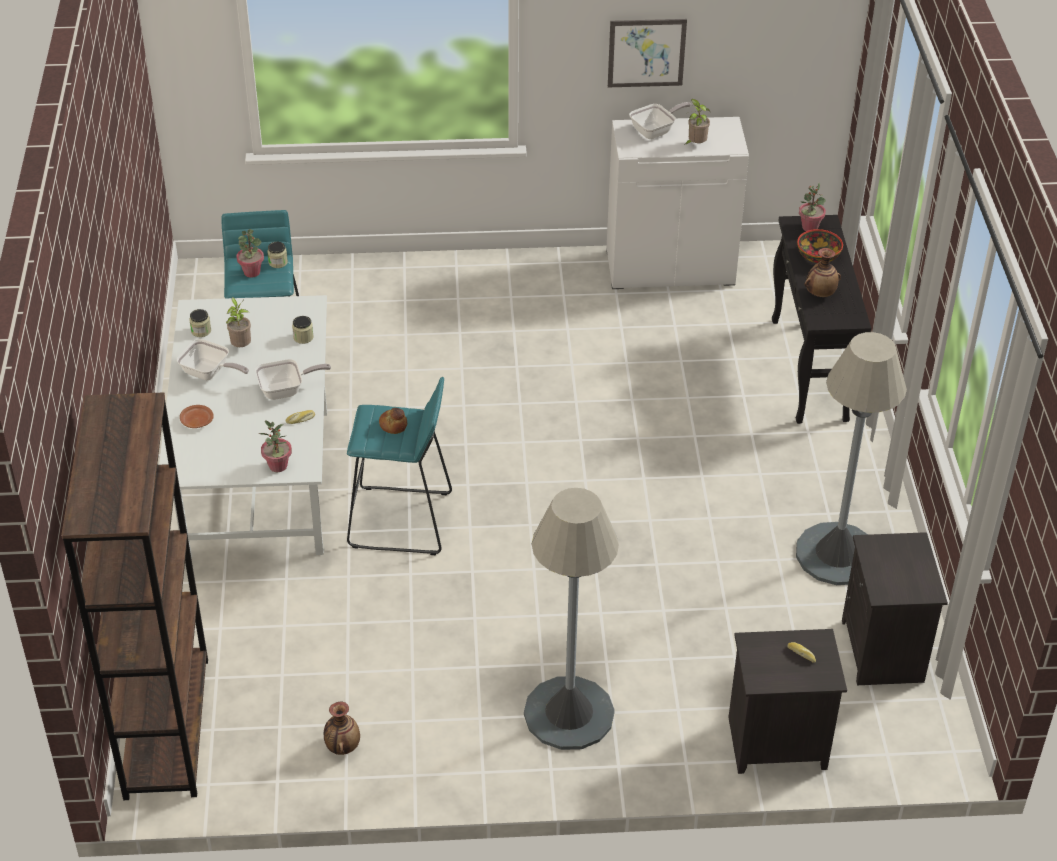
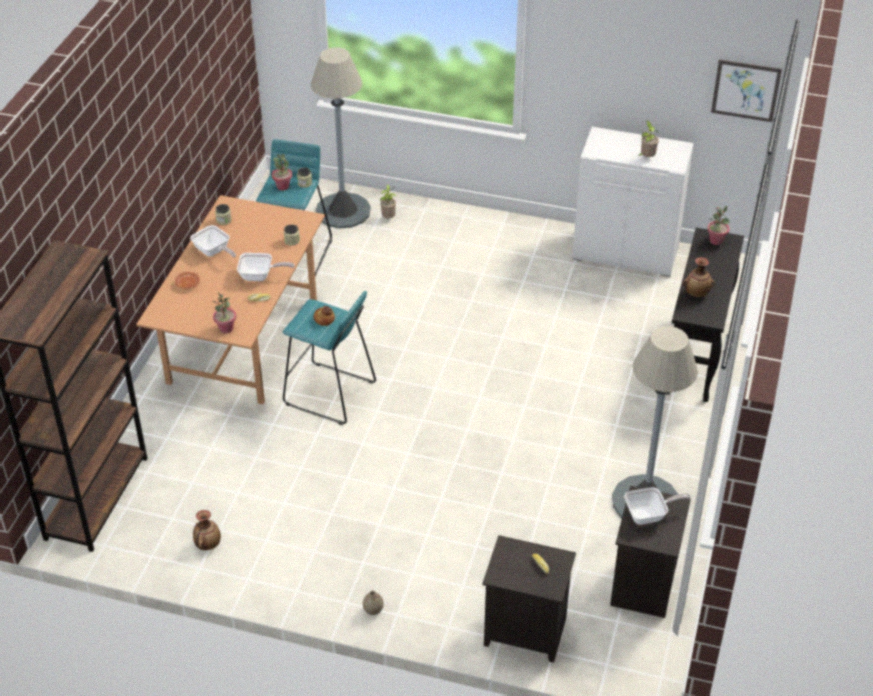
camera: 20 degrees right, 0 degrees up
(241, 346) = (245, 237): potted plant -> potted plant (388, 218)
(259, 484) = (244, 343): white dining table -> brown dining table
(569, 714) = (380, 566): grey floor lamp -> grey floor lamp (343, 211)
(587, 769) = (373, 610): none -> vase
(646, 53) = (623, 78): picture -> picture (746, 90)
(656, 131) = (621, 141): frying pan -> frying pan (649, 515)
(817, 256) = (710, 264): bowl -> none

